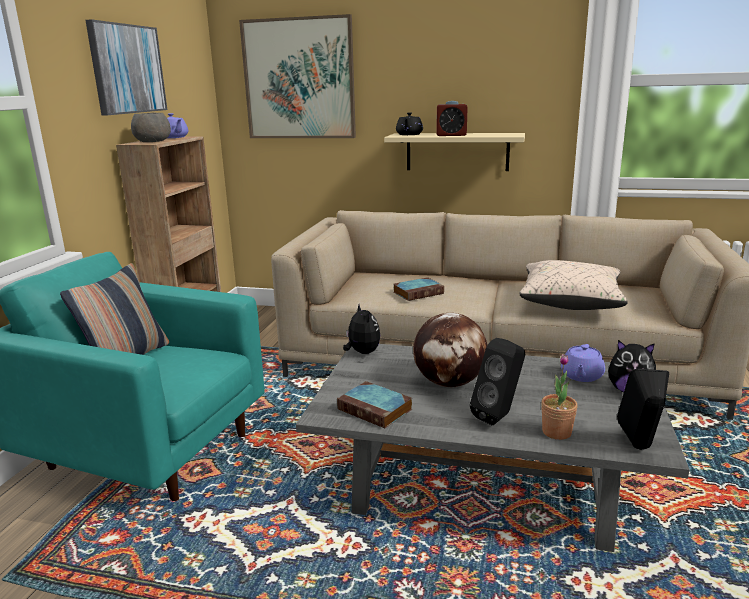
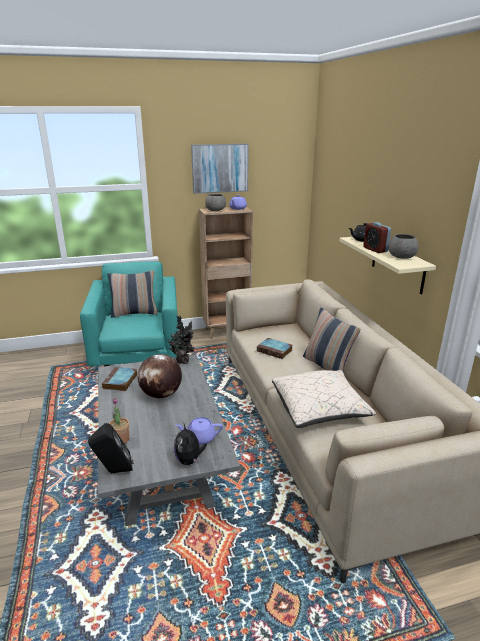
camera: 60 degrees right, 5 degrees up
(299, 79) = (339, 180): picture -> none
(362, 352) = (183, 360): plush toy -> potted plant
(481, 281) = (327, 367): none -> pillow
(487, 134) = (402, 257): none -> grey bowl
(499, 416) = (130, 418): black speaker -> none

